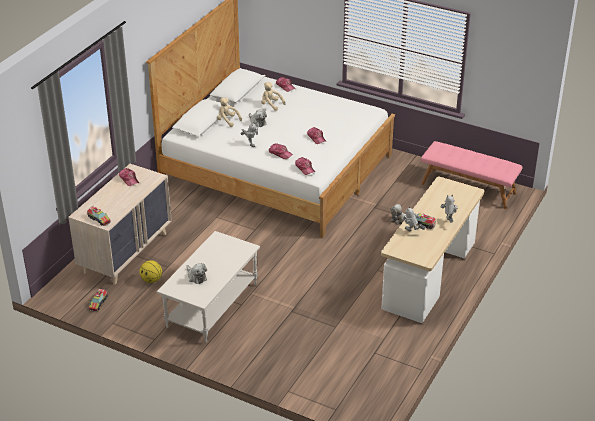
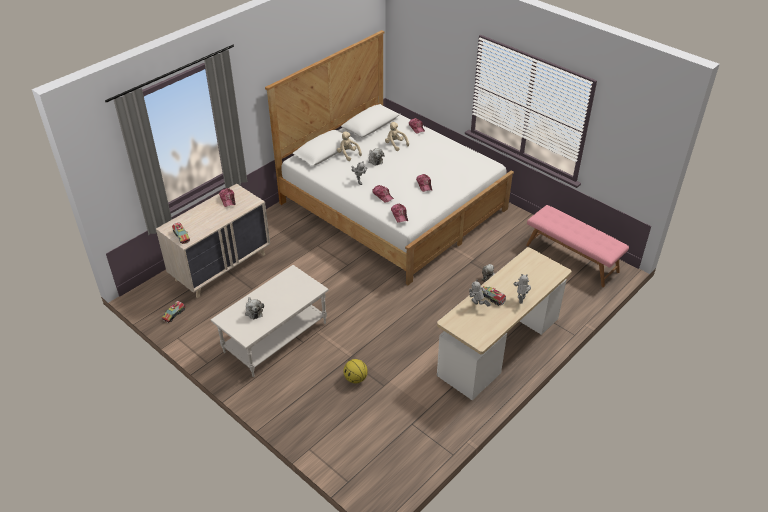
camera: 15 degrees right, 5 degrees up
(151, 280) = (231, 299): basketball -> basketball (355, 379)

